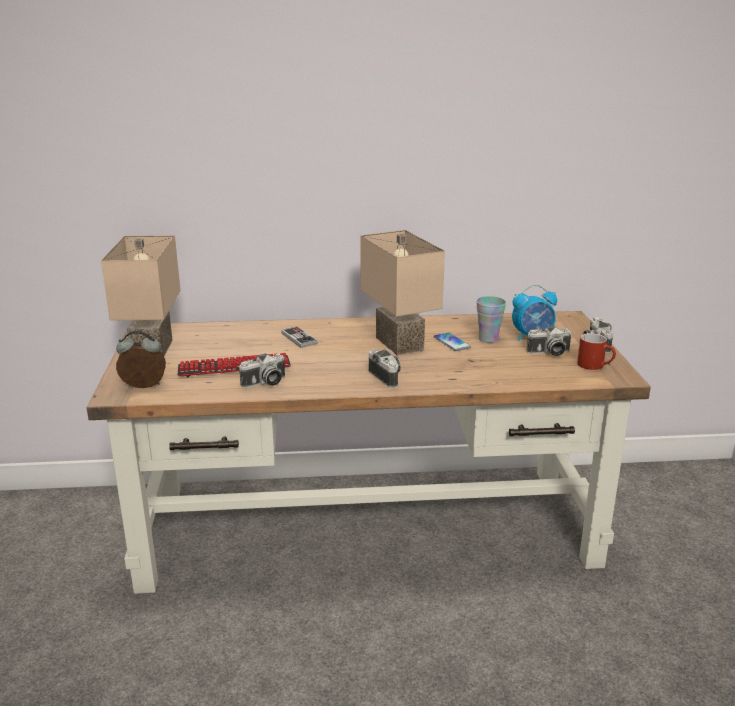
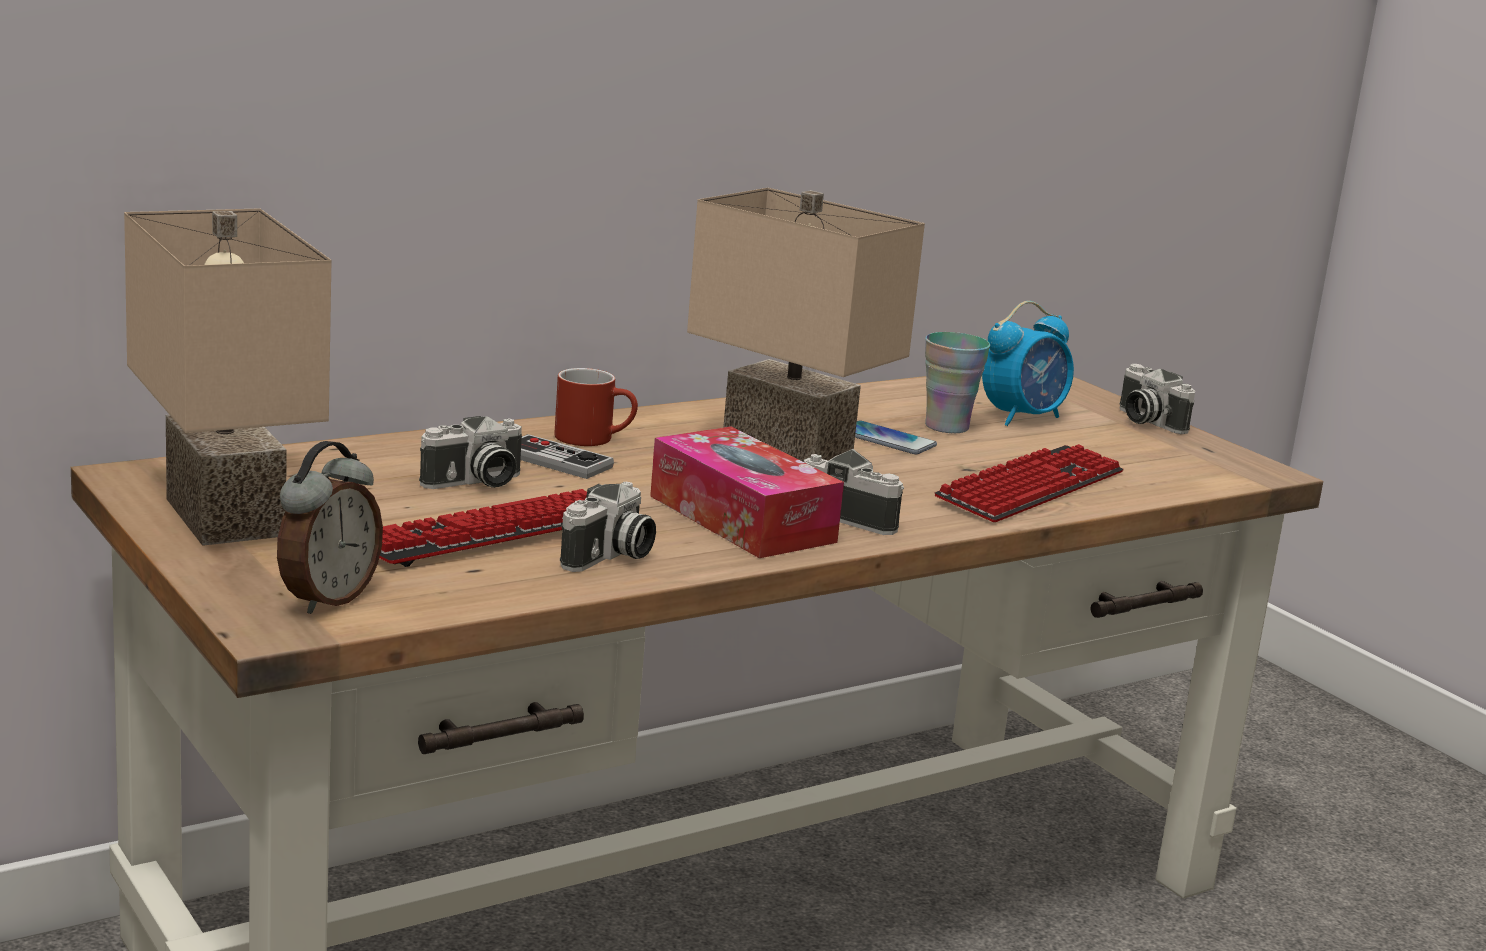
camera: 30 degrees left, 5 degrees down
(143, 387) = (326, 599): alarm clock -> alarm clock turned 150 degrees clockwise
(339, 373) = (741, 519): none -> tissue box
(488, 373) = (1031, 487): none -> keyboard
(549, 353) = (1088, 442): camera -> camera (475, 483)
(595, 365) = (1195, 456): red mug -> red mug (595, 438)

